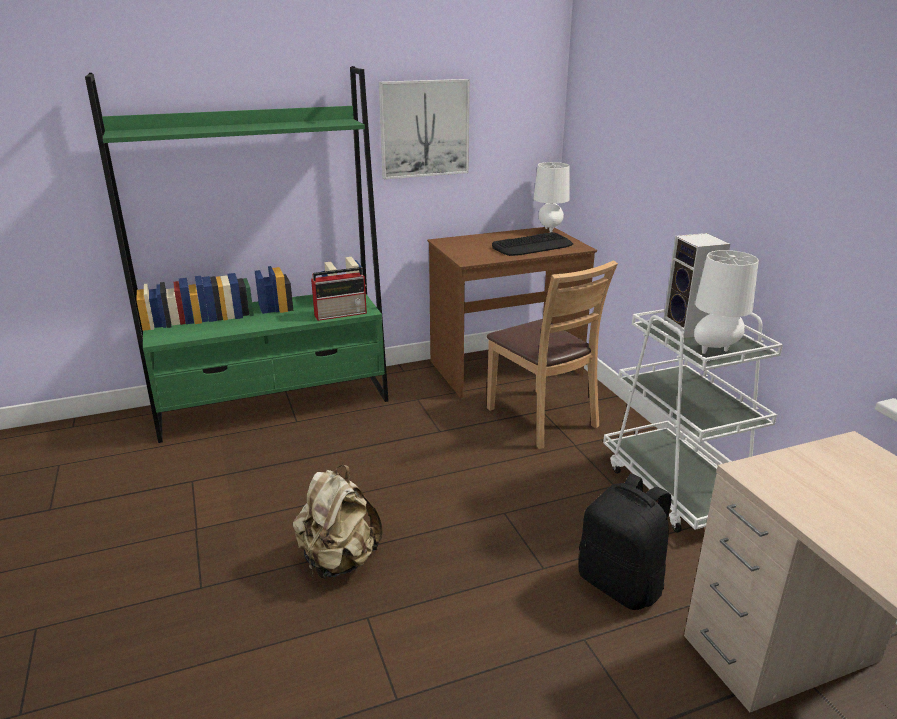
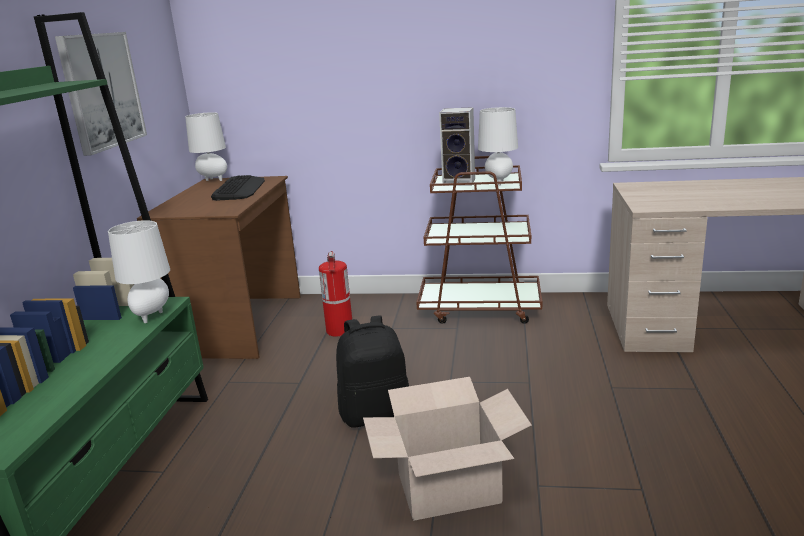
camera: 60 degrees left, 5 degrees down
(339, 561) = (448, 487): beige backpack -> cardboard box
(341, 314) = (152, 315): radio -> white table lamp
(541, 418) = (339, 330): brown chair -> fire extinguisher
(621, 584) = (565, 357): black backpack -> black backpack (376, 414)
(677, 488) = (480, 308): white cart -> brown cart

